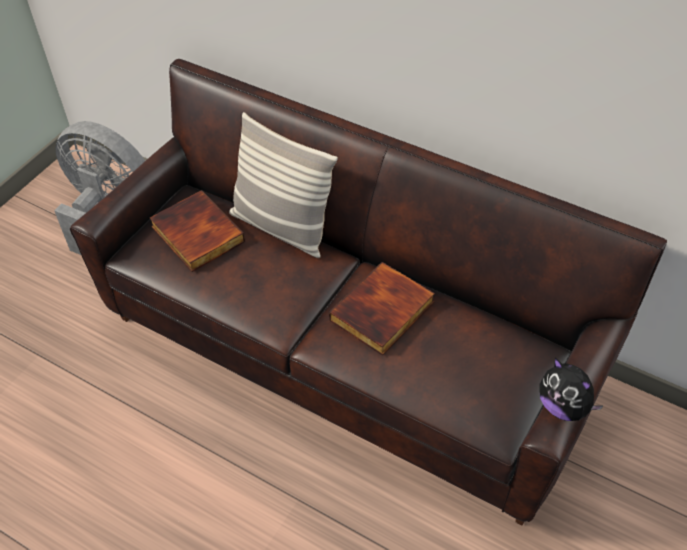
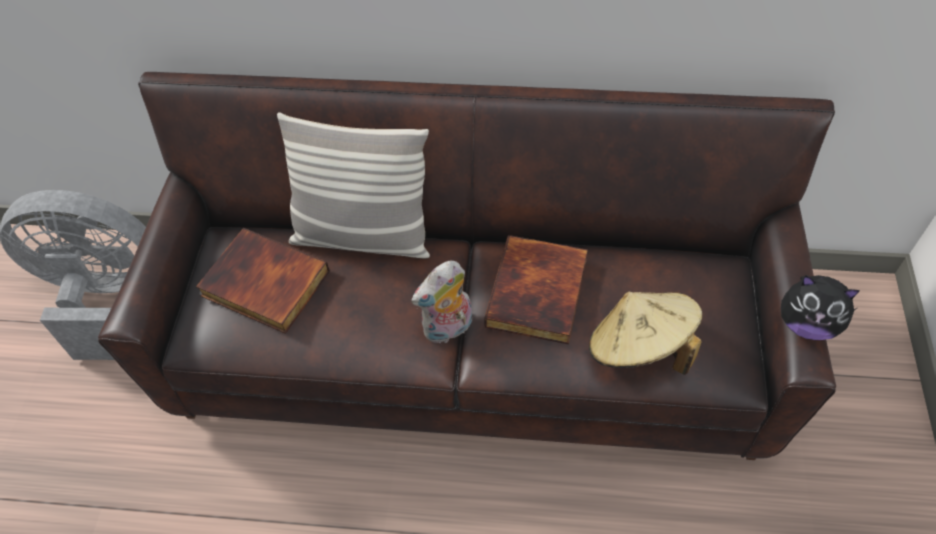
camera: 25 degrees left, 5 degrees up
(305, 313) = (448, 329): none -> plush toy
(433, 379) = (639, 348): none -> beige hat

